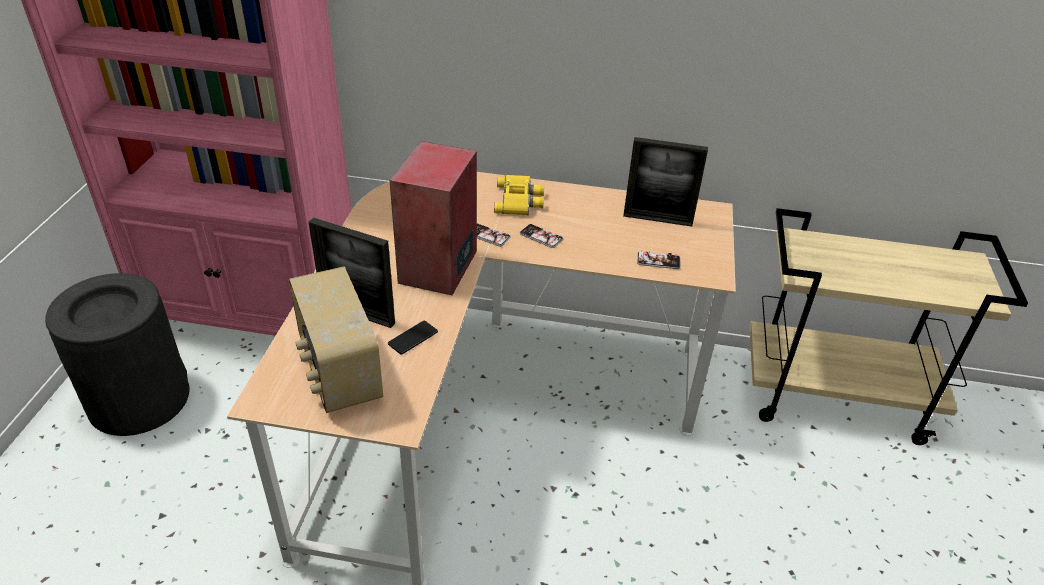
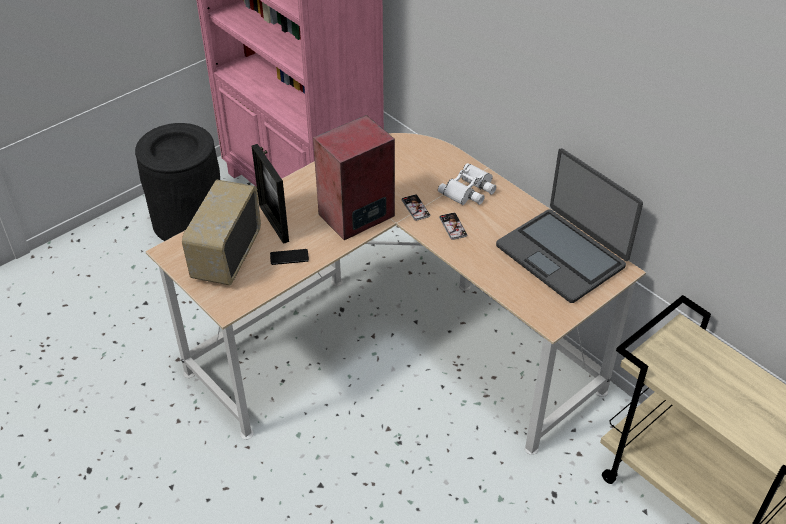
camera: 40 degrees right, 5 degrees up
(519, 200) = (470, 190): yellow binoculars -> white binoculars
(657, 219) = (561, 255): picture frame -> laptop
(658, 261) = (520, 288): phone -> none

